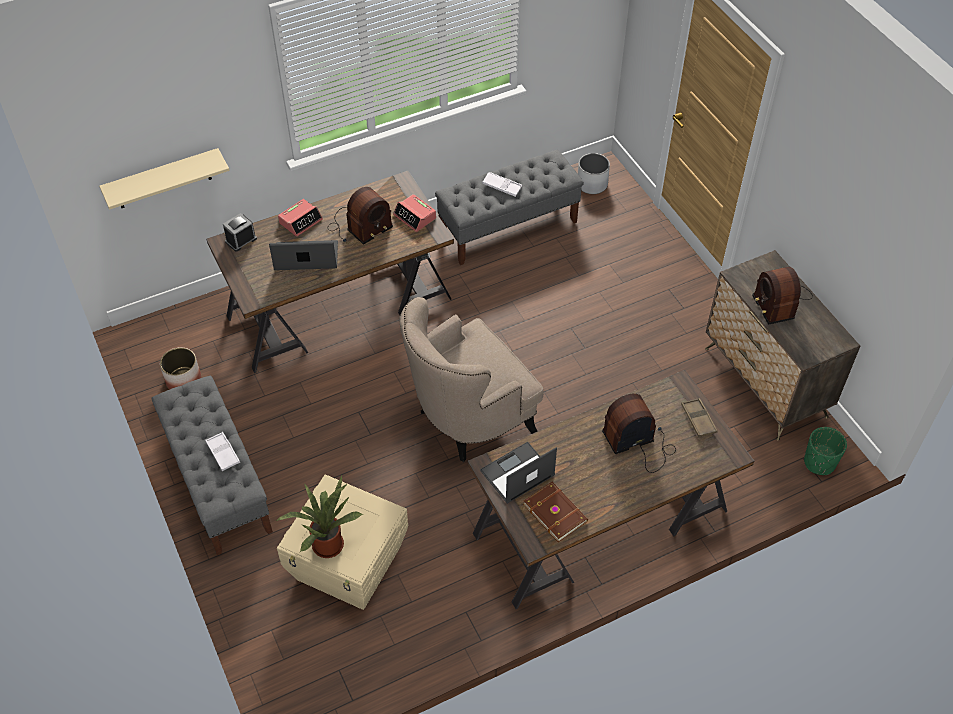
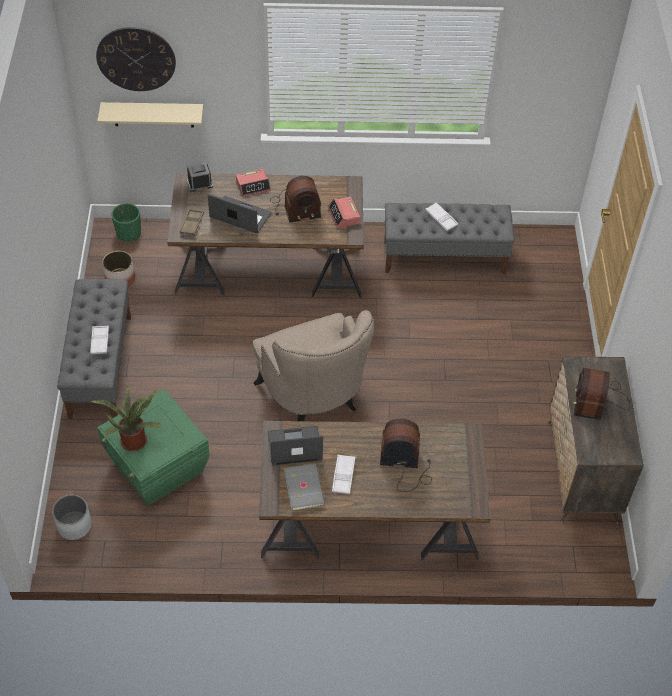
camera: 25 degrees right, 0 degrees up
(132, 119) = (136, 59): none -> wall clock
(349, 564) = (157, 468): beige storage box -> green storage box
(468, 420) = (314, 398): beige armchair -> beige armchair turned 105 degrees counterclockwise
(555, 512) = (304, 488): brown book -> grey book
(586, 482) = (343, 476): none -> white tray
(591, 184) = (538, 247): white planter -> white planter (74, 525)
(698, 419) = (466, 467): brown tray -> brown tray (192, 224)
(819, 462) = (585, 556): green planter -> green planter (128, 233)

